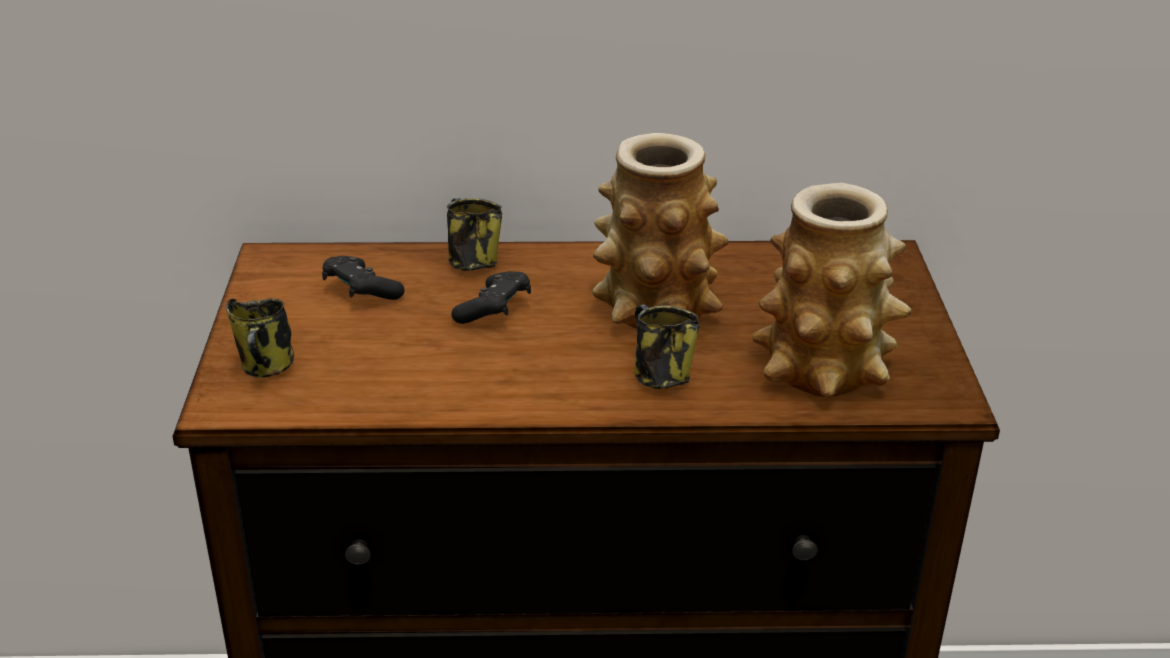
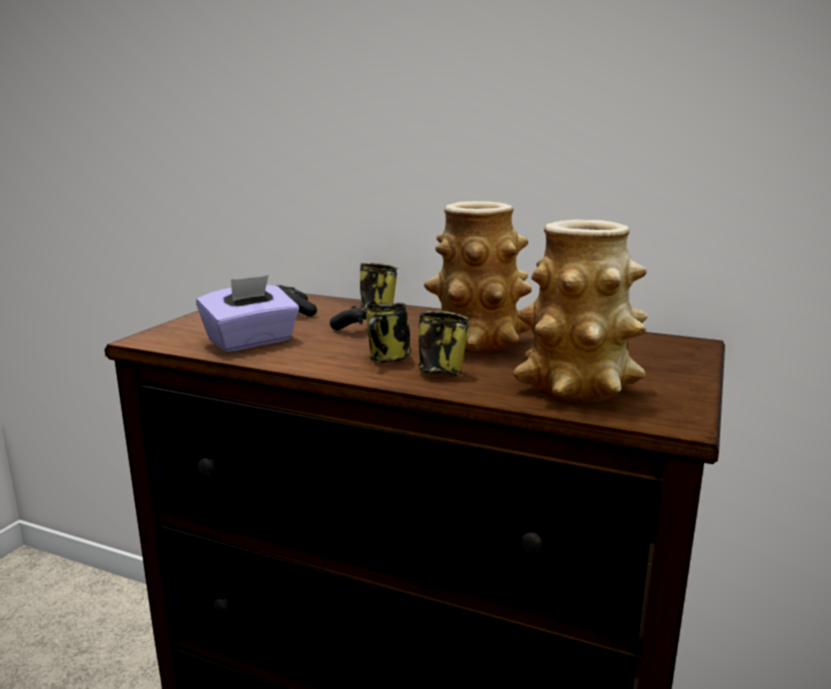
camera: 25 degrees right, 15 degrees down
(266, 368) = (194, 329): mug -> mug (387, 359)
(376, 375) = (251, 341): none -> purple tissue box

